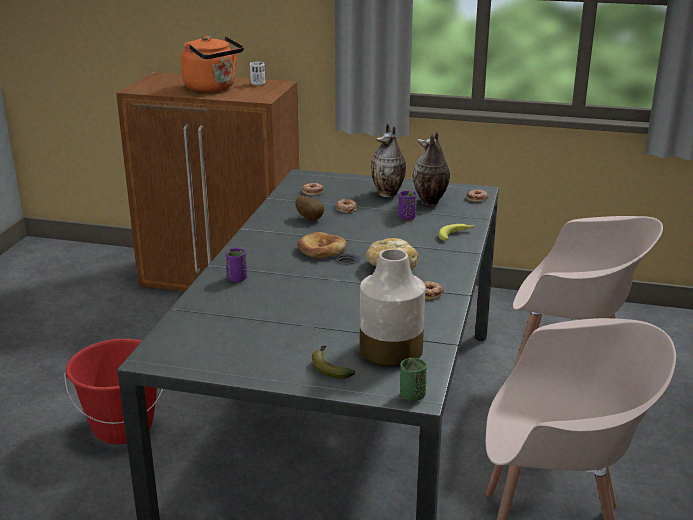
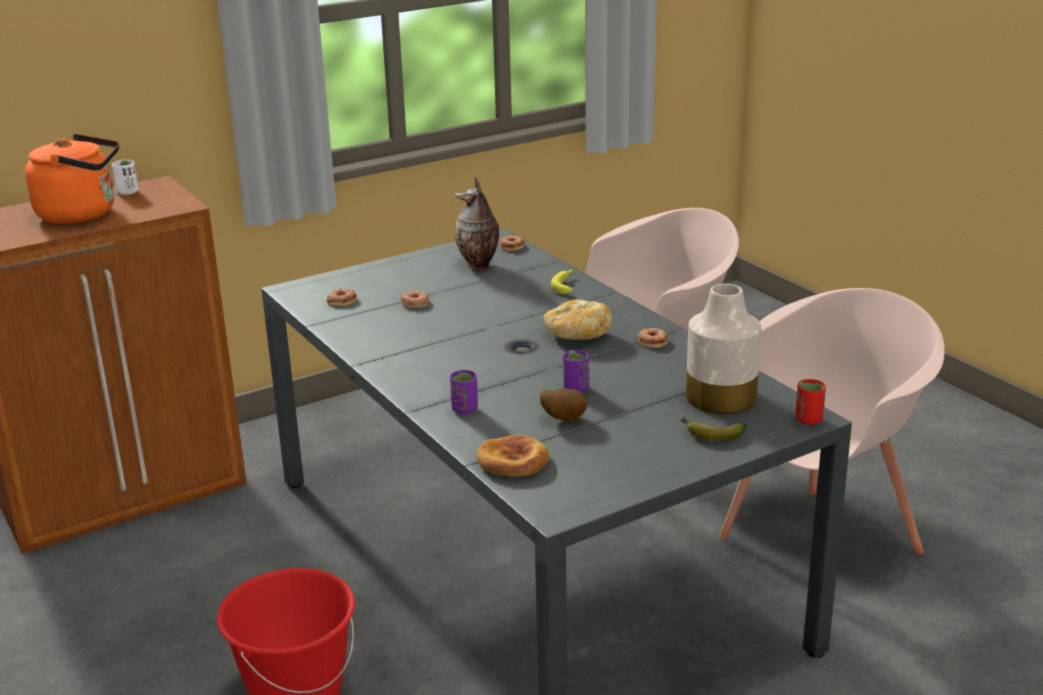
camera: 45 degrees left, 0 degrees up
(310, 218) = (402, 326): potato -> potato (563, 418)
(321, 249) = (481, 348): bread -> bread (513, 461)
(389, 194) = (424, 273): vase -> none
(407, 217) = (489, 287): purple cup -> purple cup (576, 388)
(412, 396) = (808, 419): green cup -> red cup

